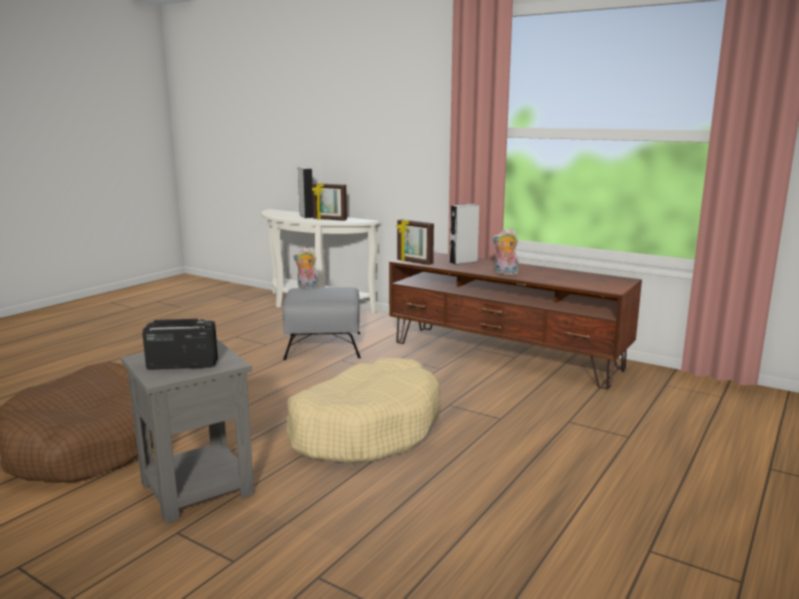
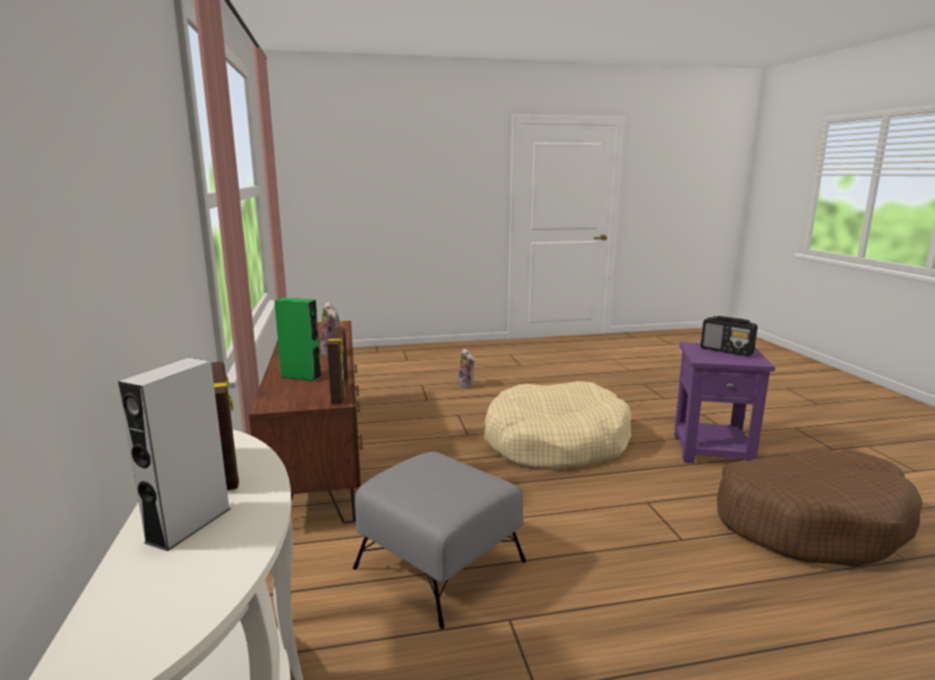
camera: 135 degrees left, 0 degrees up
(195, 489) = (713, 450): grey side table -> purple side table
(307, 287) = (434, 505): plush toy -> plush toy (467, 385)
(463, 262) = (301, 377): grey speaker -> green speaker

